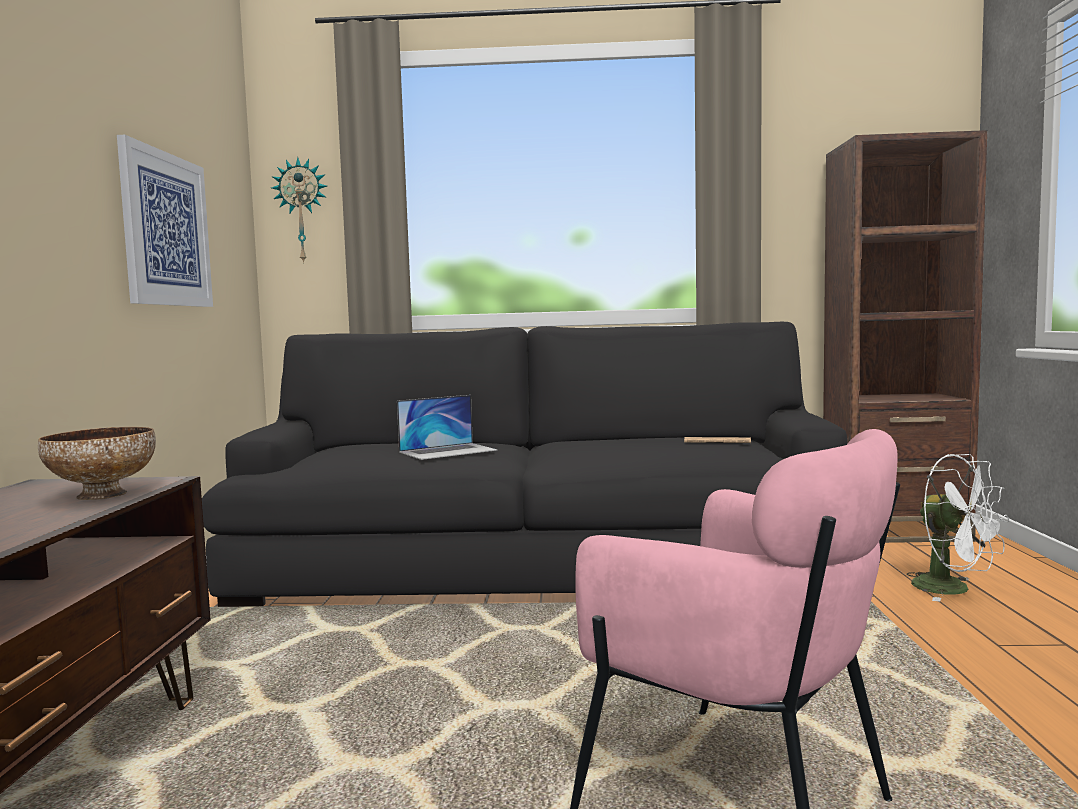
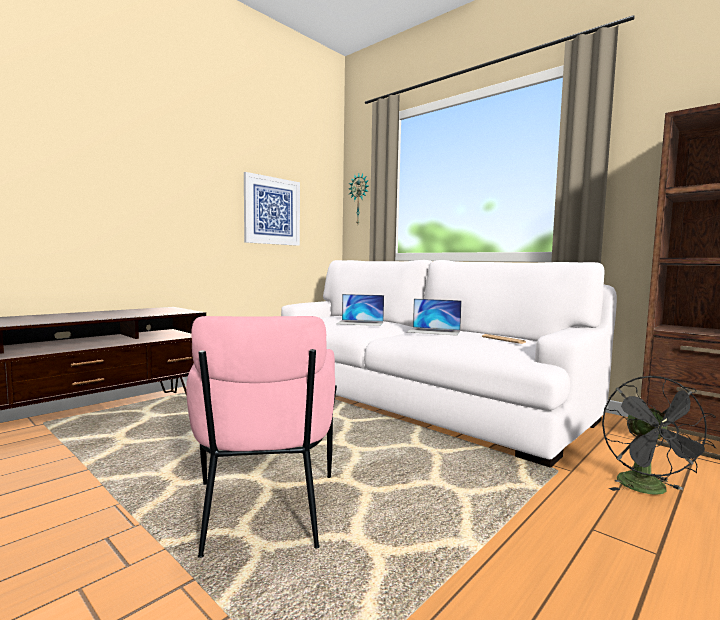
camera: 40 degrees right, 0 degrees up
(104, 495) = (161, 312): bowl -> none
(537, 567) = (408, 397): black sofa -> white sofa
(600, 445) = (434, 331): none -> laptop
(953, 590) = (649, 490): white fan -> black fan

